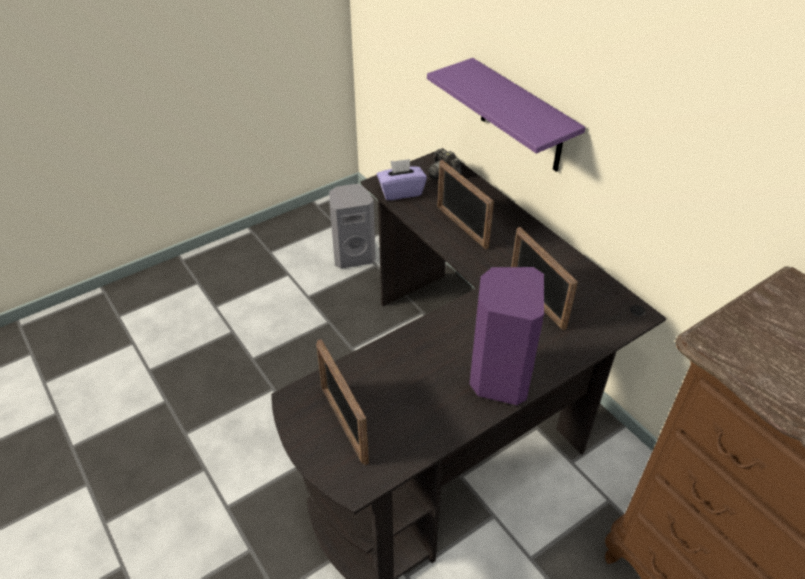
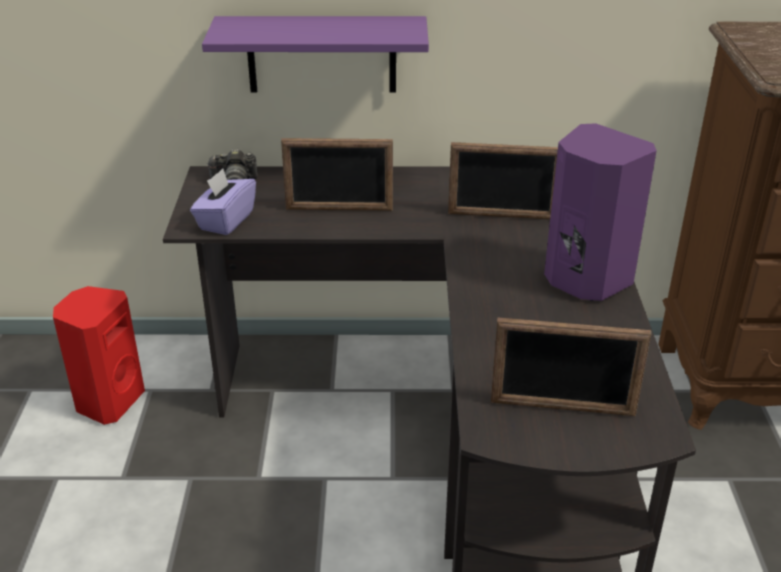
camera: 55 degrees left, 10 degrees down
(353, 256) = (108, 401): grey speaker -> red speaker

